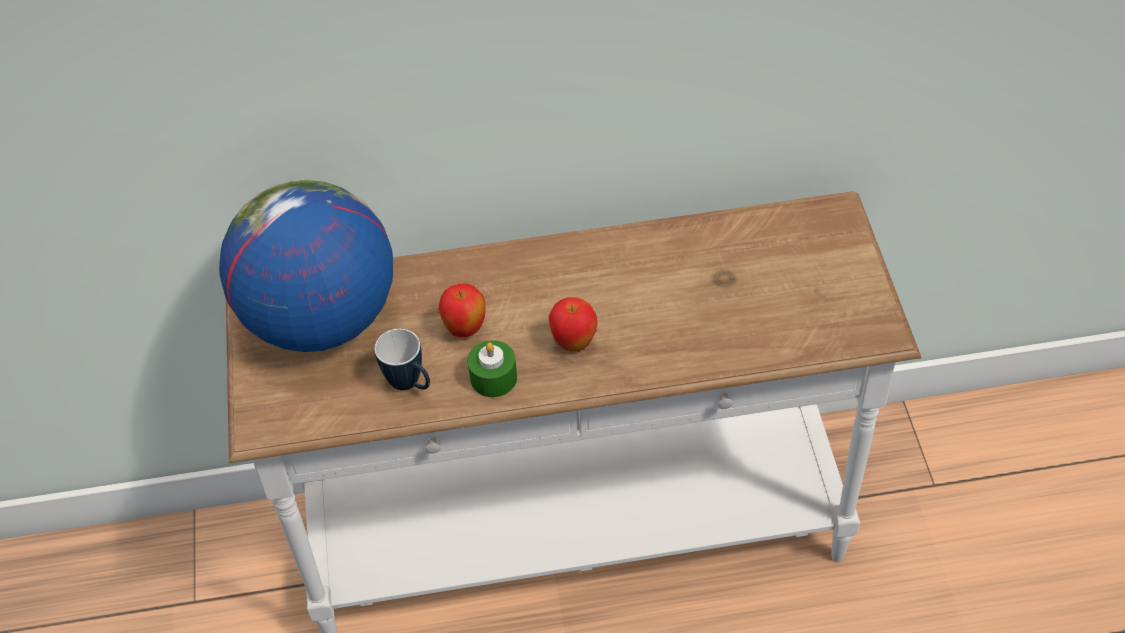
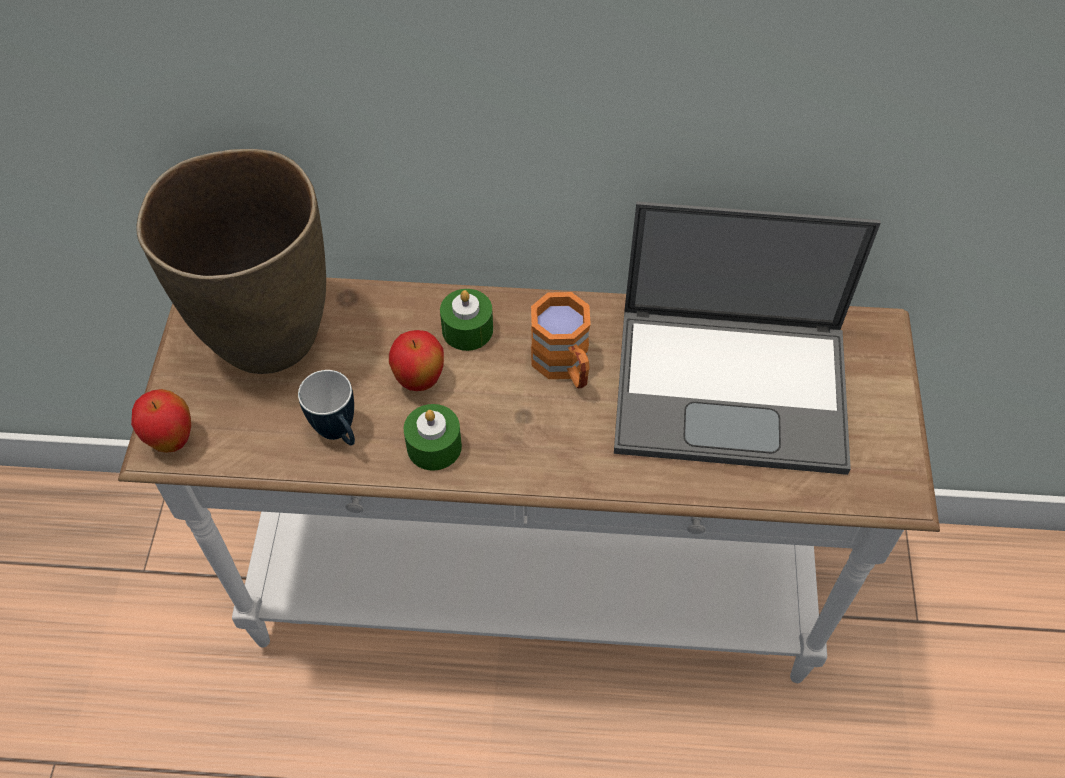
camera: 10 degrees right, 5 degrees up
(320, 319) = (266, 335): globe -> brown vase
(493, 280) = (467, 329): none -> green candle
(574, 343) = (536, 424): apple -> apple (172, 440)
(584, 292) = (565, 366): none -> orange mug
(730, 281) = (734, 387): none -> laptop

